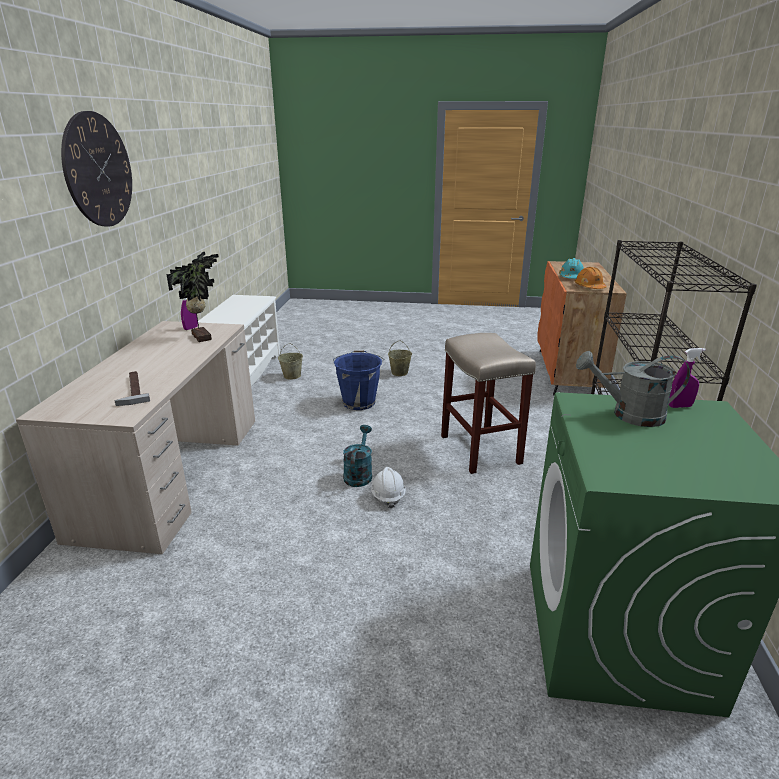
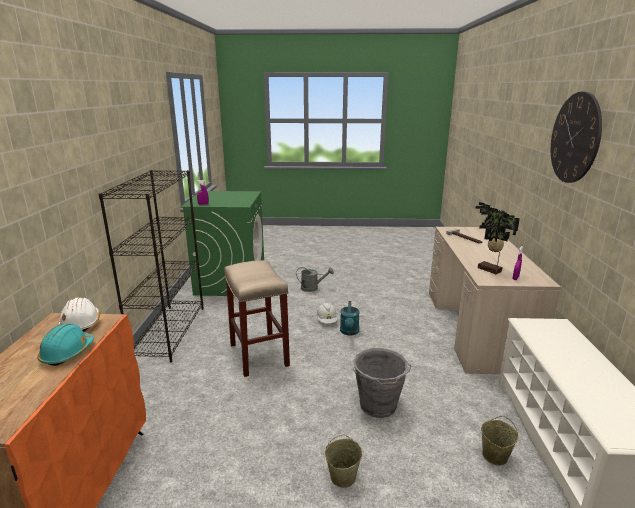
camera: 175 degrees right, 5 degrees down
(359, 402) = (378, 406): blue bucket -> grey bucket
(589, 287) = (81, 323): orange hard hat -> white hard hat
(628, 415) = (227, 202): grey watering can -> grey watering can (313, 288)

